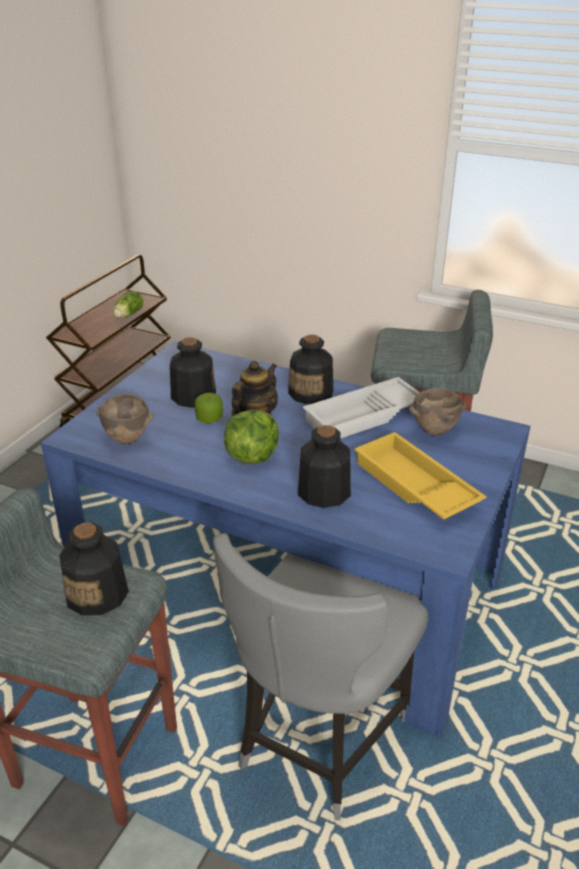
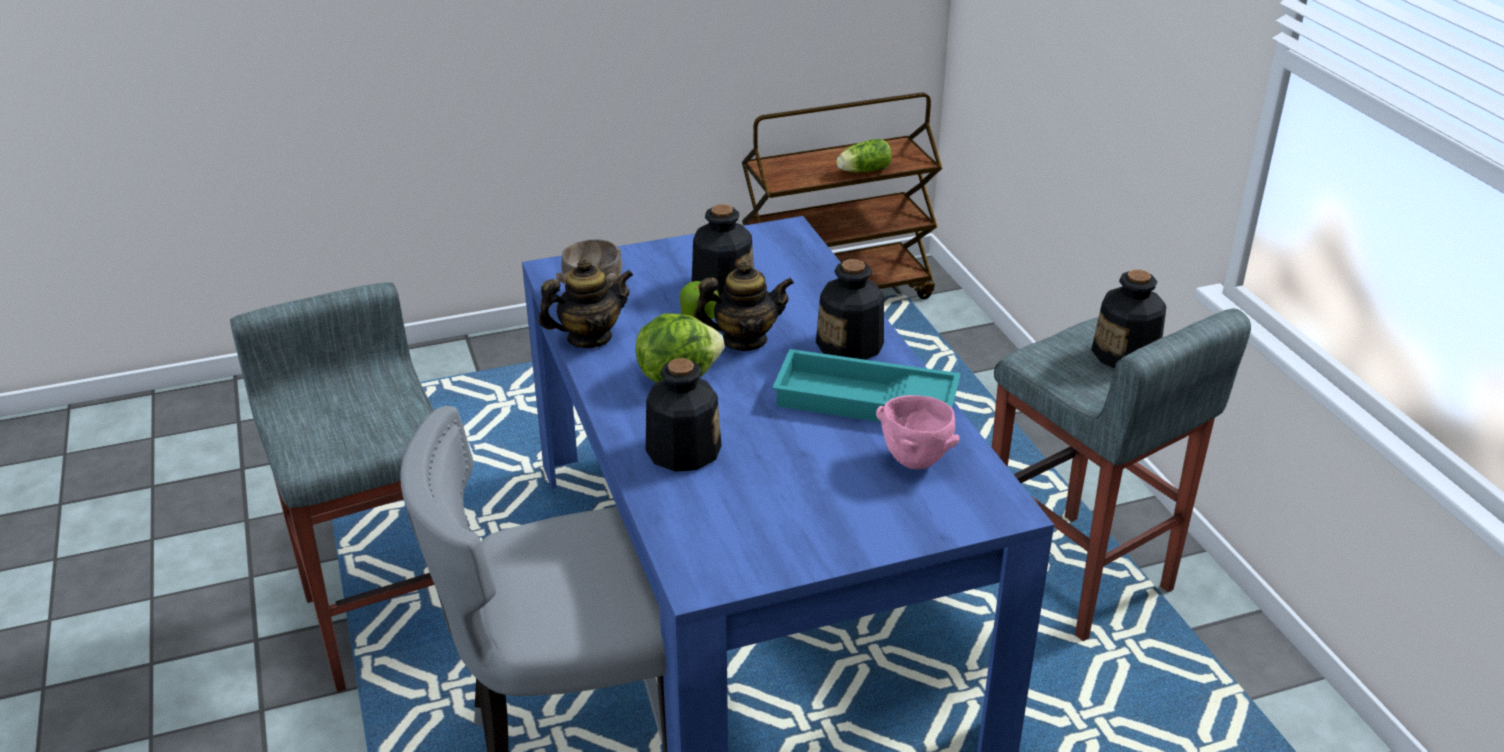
camera: 45 degrees right, 0 degrees up
(98, 594) = (378, 422): bottle -> bottle (1126, 354)
(164, 463) = (589, 338): none -> teapot
(364, 417) = (863, 401): white tray -> turquoise tray
(413, 486) = (782, 500): yellow tray -> none
(435, 431) = (917, 462): brown bowl -> pink bowl

